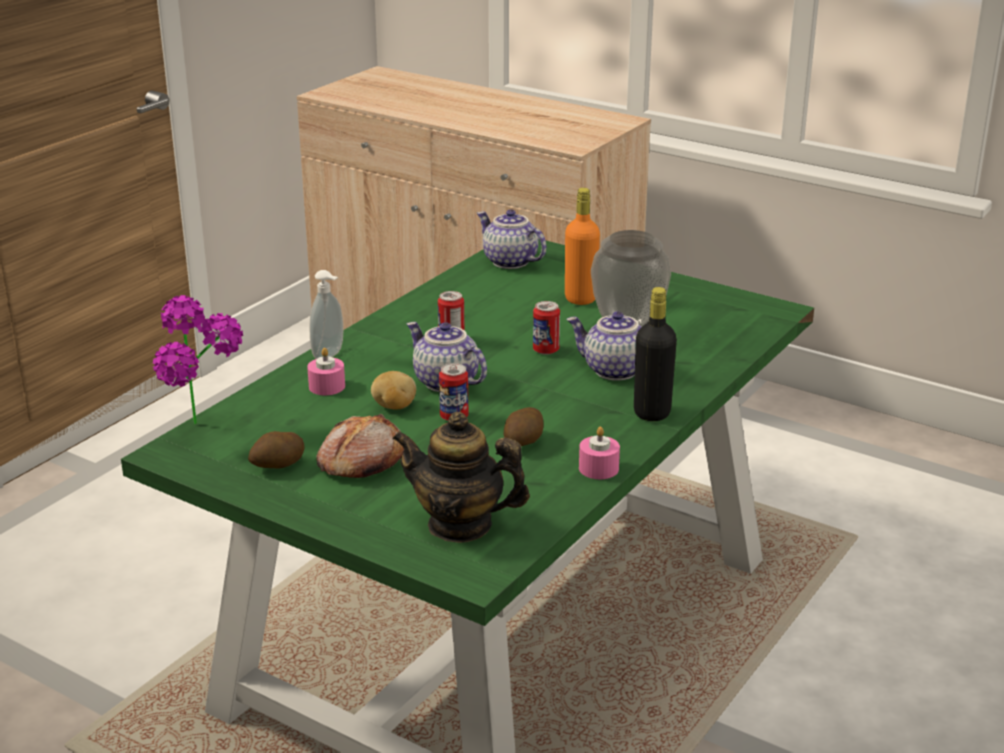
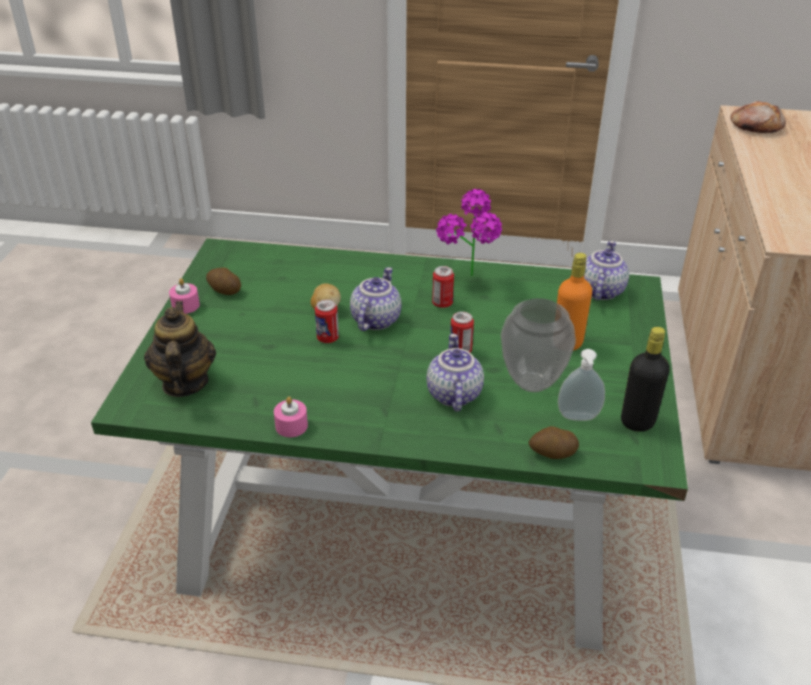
camera: 65 degrees right, 10 degrees up
(206, 429) = (254, 252): potted plant -> potted plant (468, 282)
(327, 386) = (336, 275): pink candle -> pink candle (185, 305)
(330, 355) = (379, 263): soap dispenser -> soap dispenser (578, 418)
(360, 461) = (246, 319): bread -> bread (755, 126)
(523, 442) = (310, 379): potato -> potato (552, 453)
(652, 413) = (396, 432): black bottle -> black bottle (637, 422)

